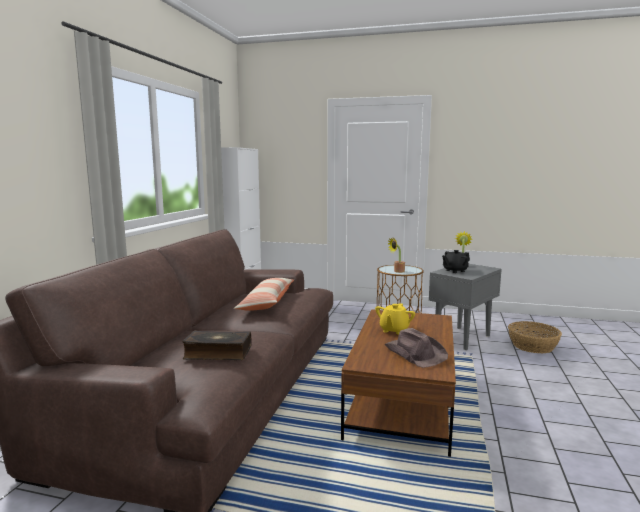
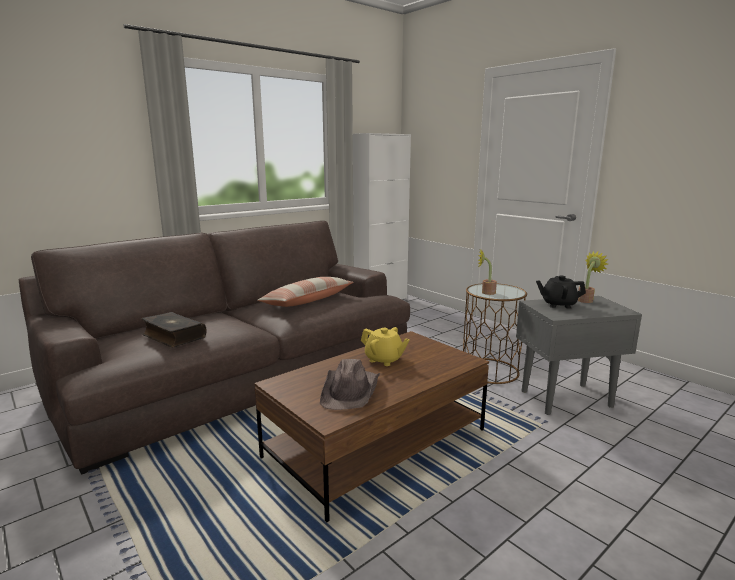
camera: 35 degrees right, 5 degrees up
(394, 330) = (384, 360): yellow teapot -> yellow teapot turned 120 degrees counterclockwise
(533, 346) = (663, 441): basket -> none

